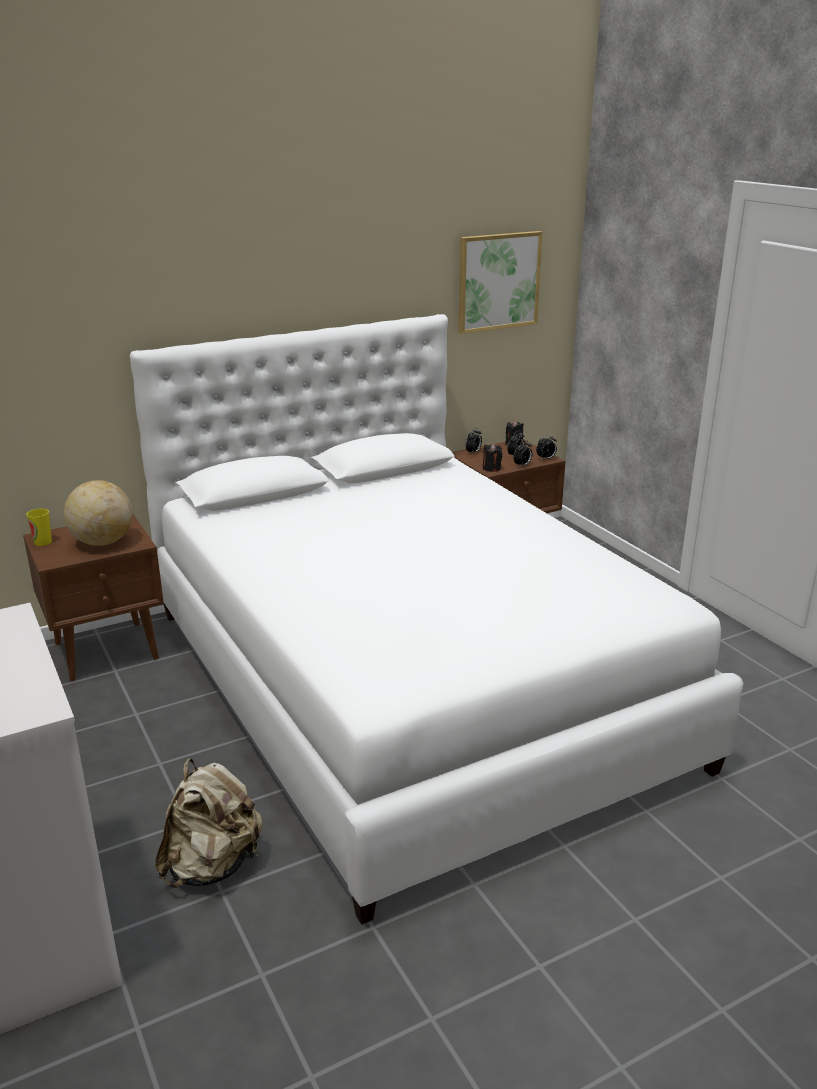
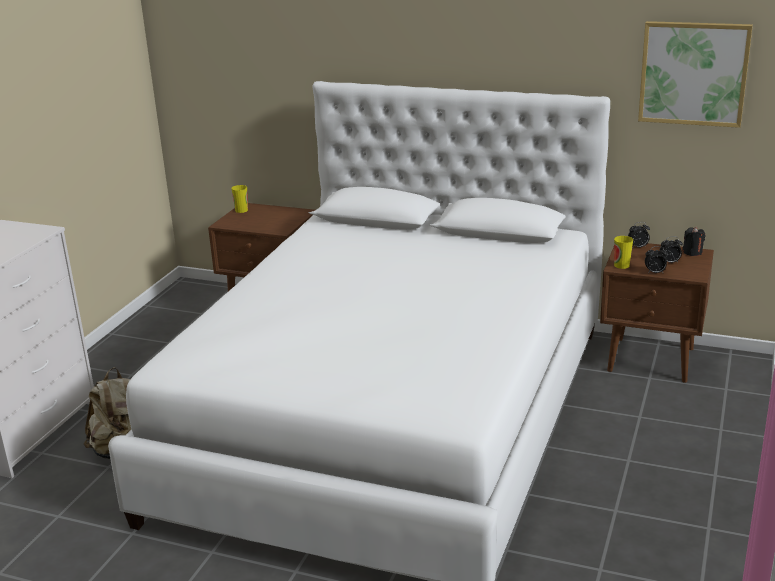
camera: 50 degrees right, 0 degrees up
(103, 542) = (267, 222): globe -> none
(491, 468) = (621, 265): black candle -> cup
(546, 459) = (691, 275): alarm clock -> none

